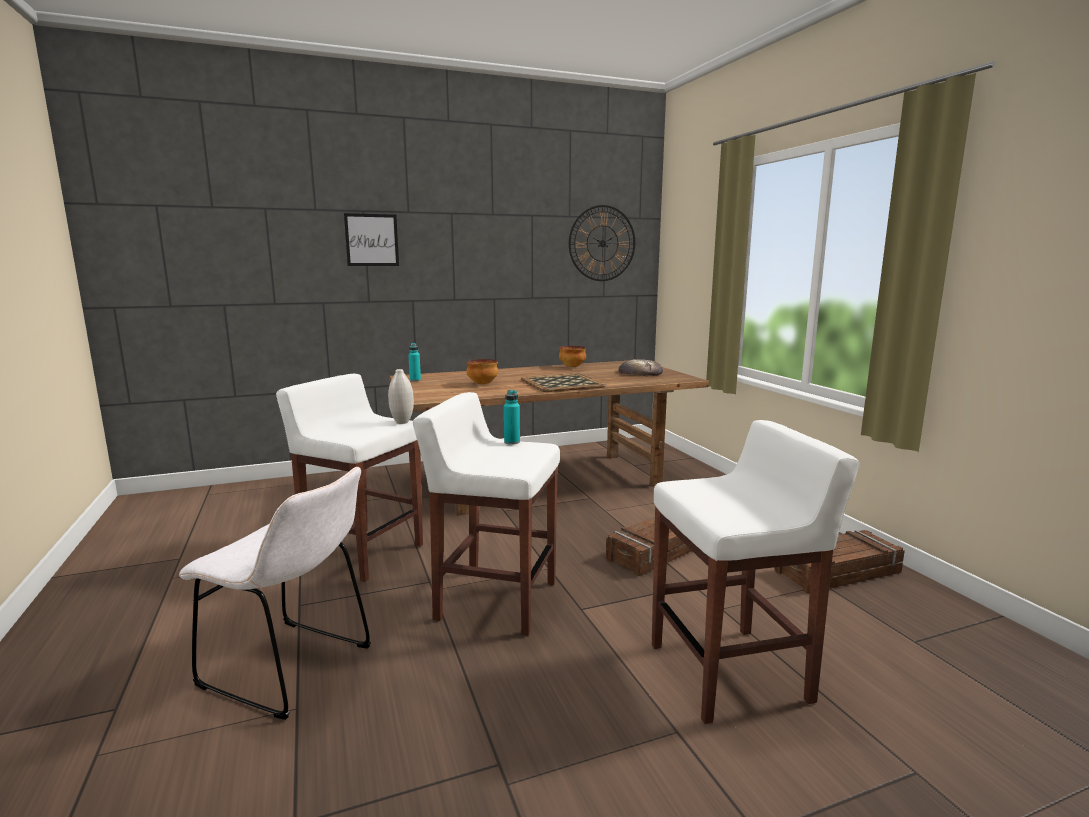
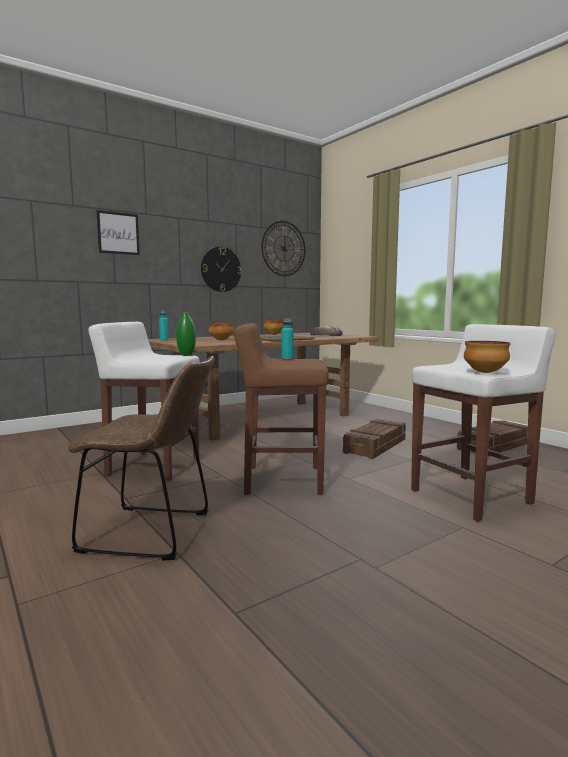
camera: 15 degrees left, 5 degrees down
(293, 668) = (153, 532): white chair -> brown chair
(402, 422) = (186, 355): white vase -> green vase
(494, 600) = (281, 480): white stool -> brown stool
(509, 277) = (221, 269): none -> wall clock
(729, 518) = (485, 372): none -> bowl

